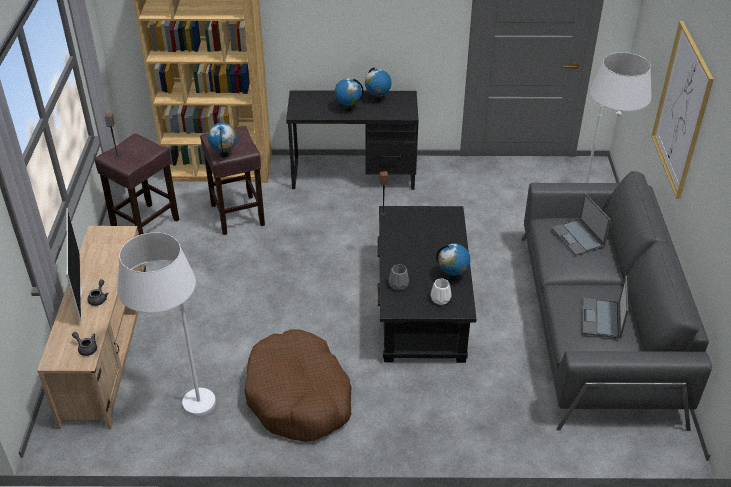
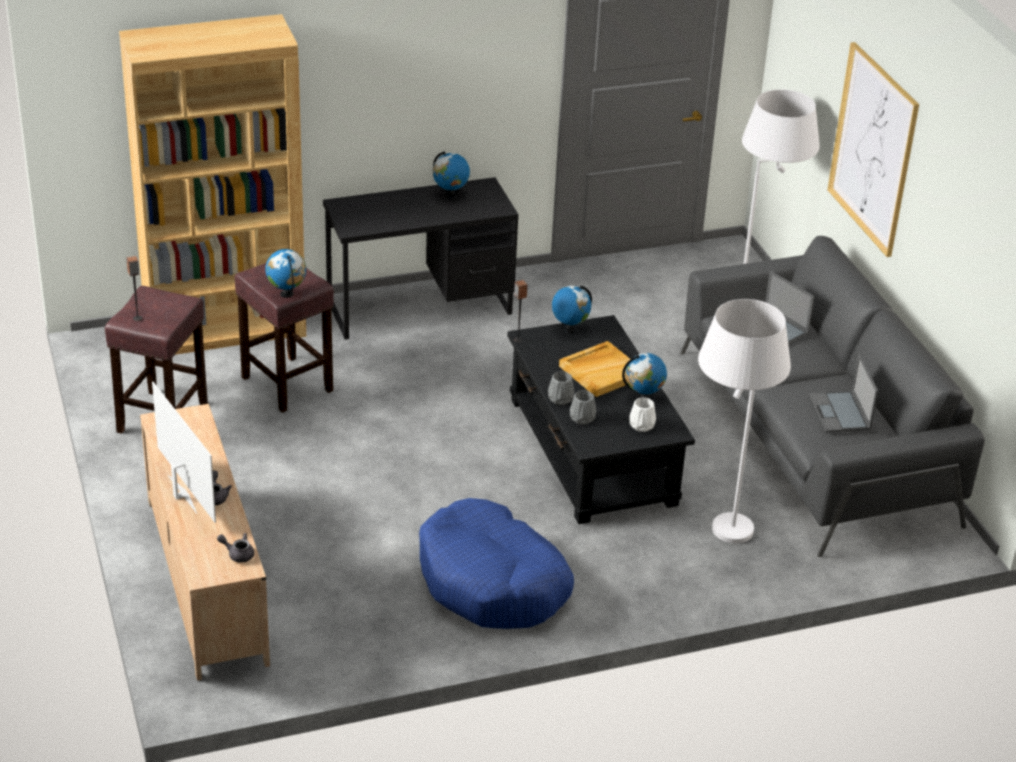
camera: 20 degrees left, 5 degrees down
(182, 411) = (351, 628): white floor lamp -> white floor lamp (720, 541)
(299, 397) = (492, 582): brown dog bed -> blue dog bed
(348, 109) = (417, 213): globe -> globe (569, 329)
(390, 266) = (560, 399): none -> grey vase
(431, 249) = (601, 371): none -> beige tray

